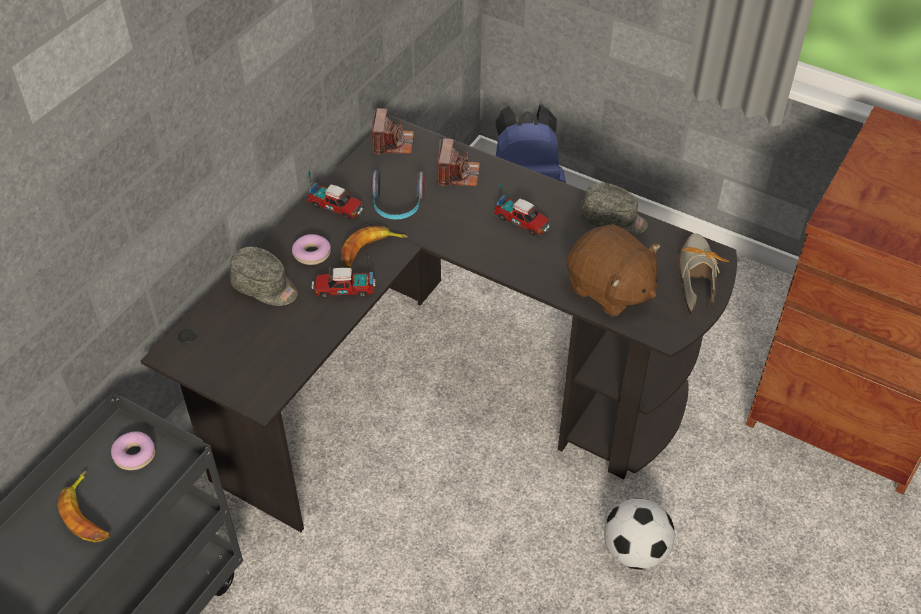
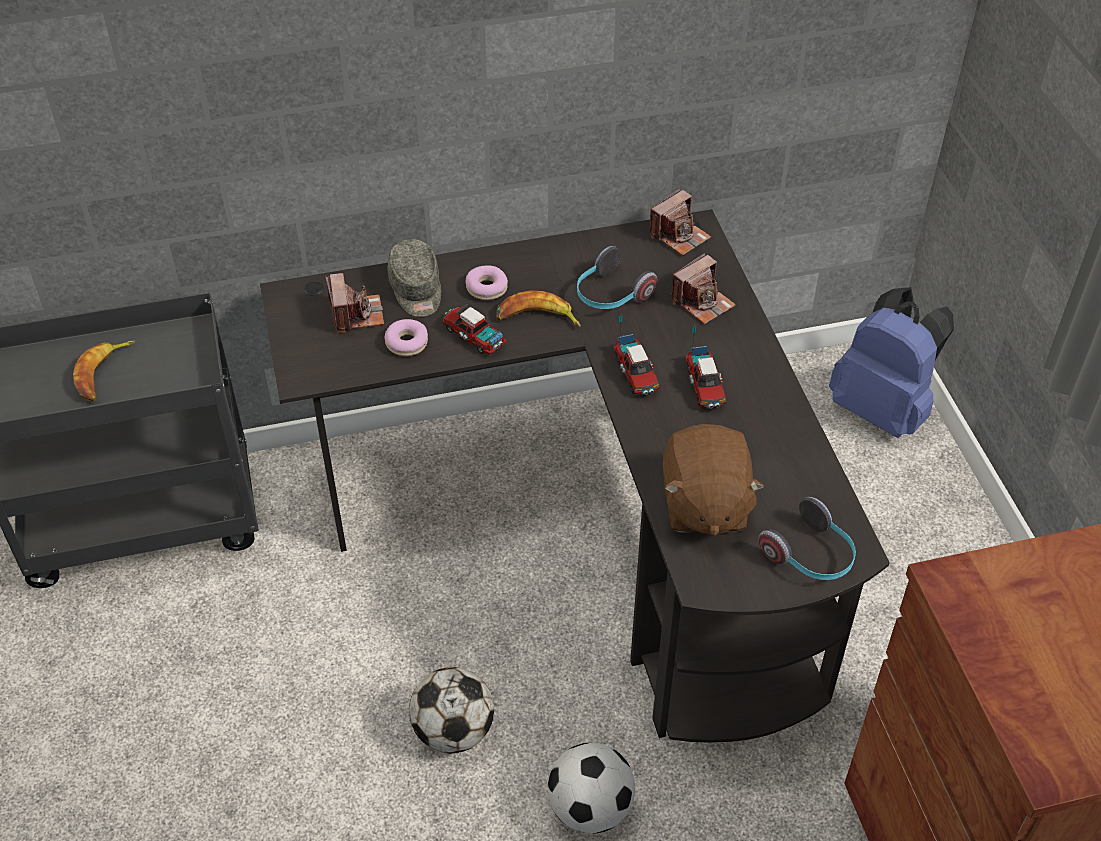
camera: 45 degrees right, 0 degrees up
(134, 455) = (181, 355): donut -> donut (407, 343)
(244, 331) = (356, 314): none -> camera
(336, 207) = (557, 262): toy truck -> toy truck (636, 373)
(508, 578) = (453, 731): none -> football
(613, 220) = (798, 445): grey cap -> none
(697, 275) = (810, 556): shoe -> headphones

